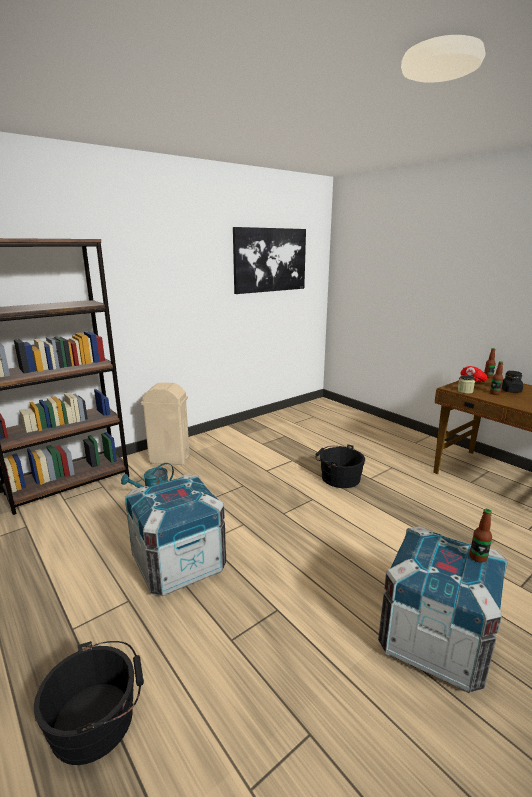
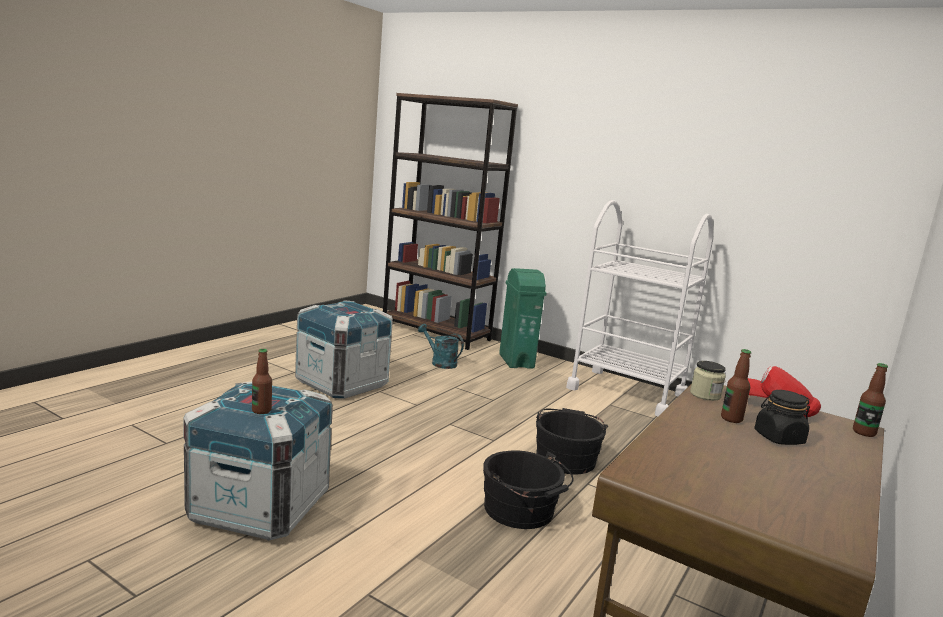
camera: 70 degrees right, 5 degrees down
(98, 719) = (191, 378): black bucket -> black bucket (522, 511)
(169, 459) = (516, 361): beige trash can -> green trash can
(244, 433) = (626, 392): none -> white cart
(270, 260) = (773, 154): picture -> none

